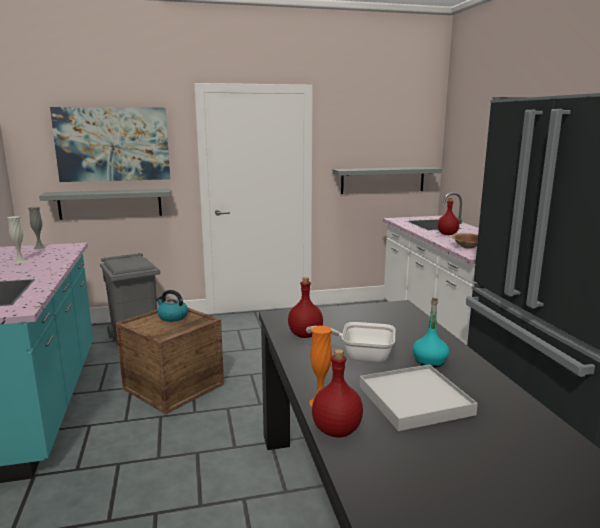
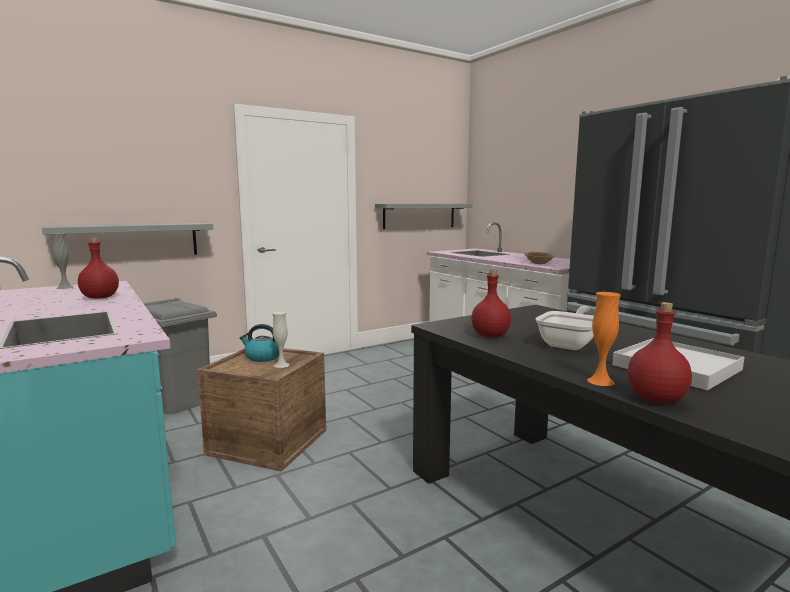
camera: 20 degrees left, 5 degrees down
(20, 261) = (57, 299): white vase -> white vase (281, 365)
(113, 144) = (136, 168): picture -> none
(361, 356) = (570, 344): frying pan -> frying pan turned 135 degrees clockwise
(429, 361) = (634, 340): turquoise bottle -> none
(447, 234) = (505, 257): red bottle -> red bottle (101, 297)

